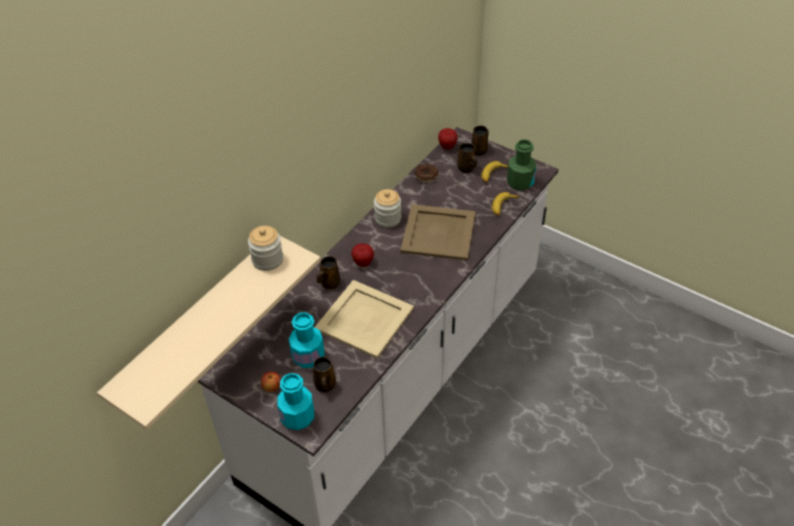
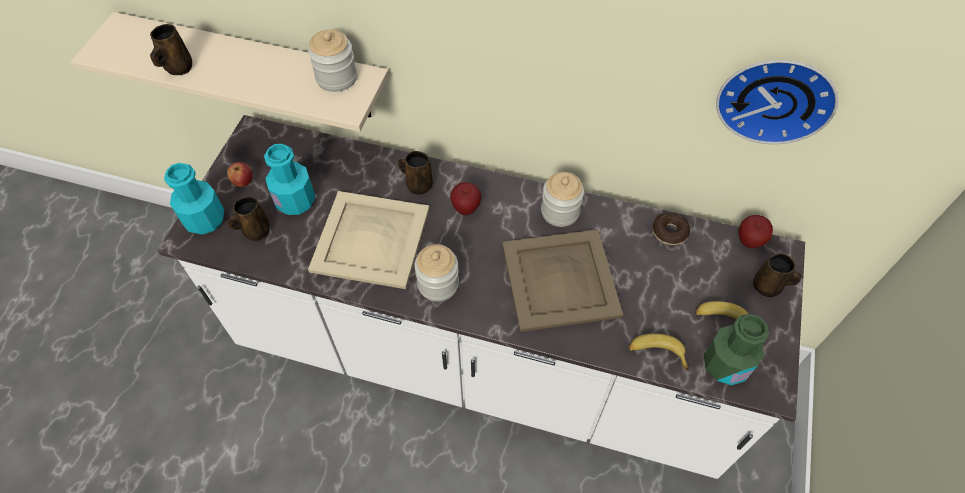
camera: 70 degrees right, 10 degrees up
(417, 291) = (438, 284): none -> jar
(423, 64) = (775, 97): none -> wall clock
(466, 169) = (714, 280): brown mug -> brown mug (178, 68)

